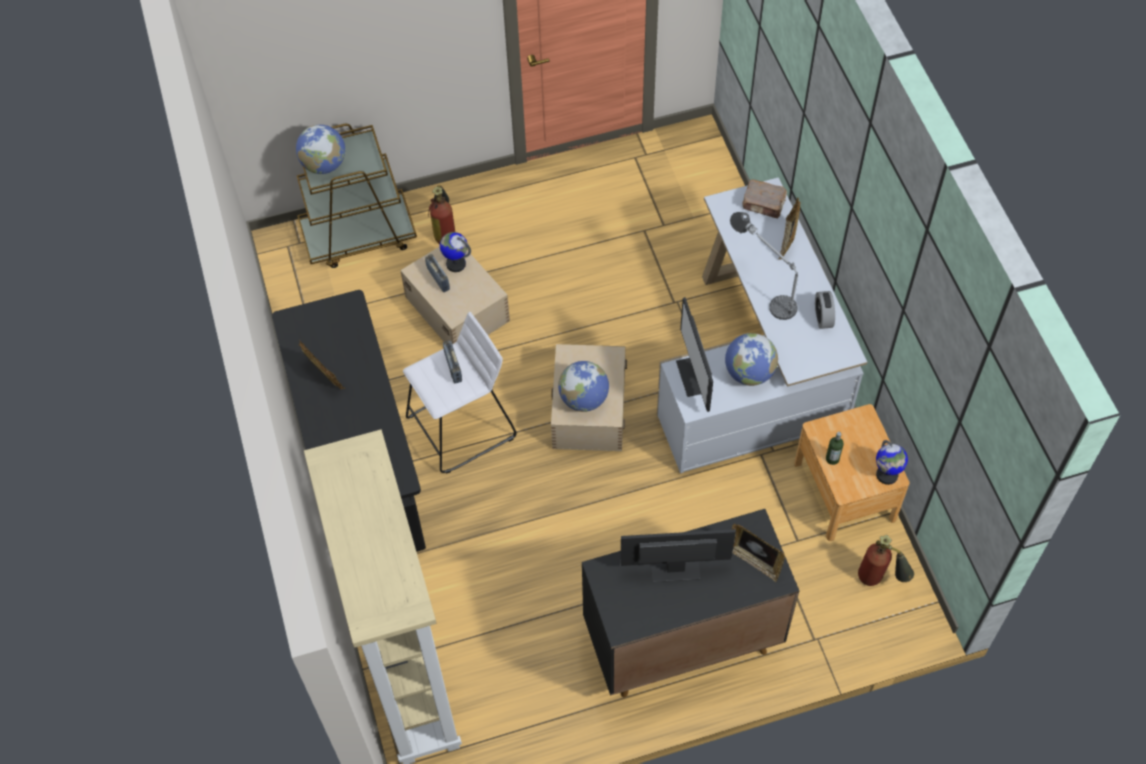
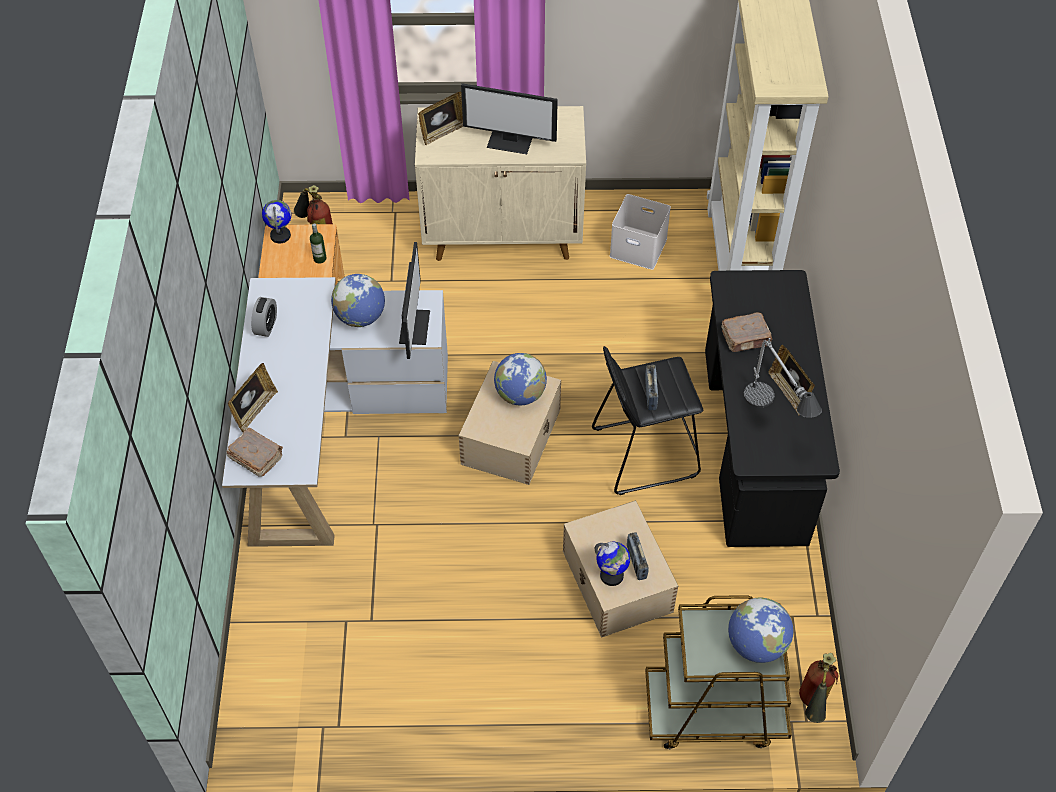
camera: 165 degrees left, 5 degrees down
(372, 421) = (746, 338): none -> brown book
(444, 231) = (607, 687): fire extinguisher -> fire extinguisher (811, 707)
(461, 427) = (644, 452): white stool -> black stool
(527, 665) = (637, 248): none -> white storage box
(681, 641) = (503, 235): black cabinet -> beige cabinet
(754, 561) = (443, 132): picture frame -> picture frame turned 90 degrees clockwise
(763, 289) = (308, 367): table lamp -> table lamp (774, 419)

